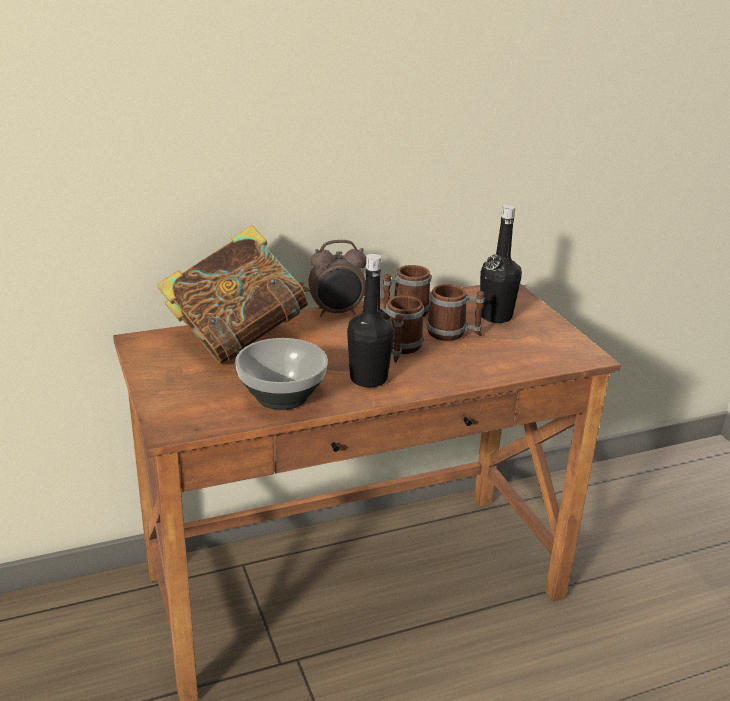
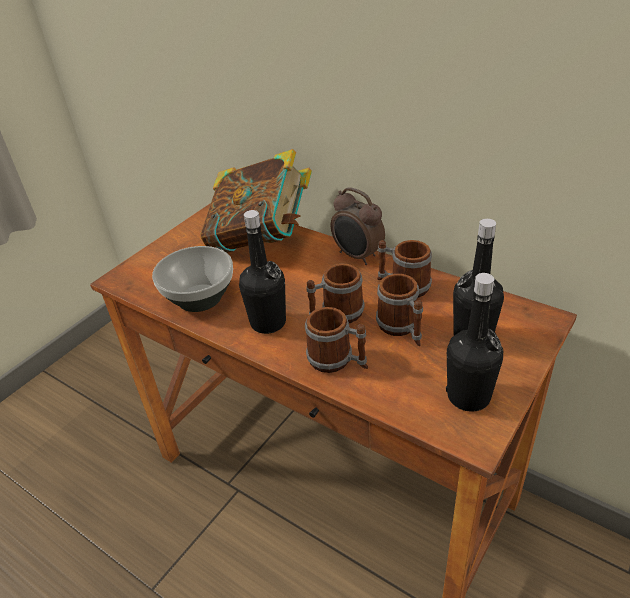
camera: 60 degrees right, 10 degrees up
(457, 369) = (337, 361): none -> mug
(550, 342) = (468, 396): none -> black bottle

